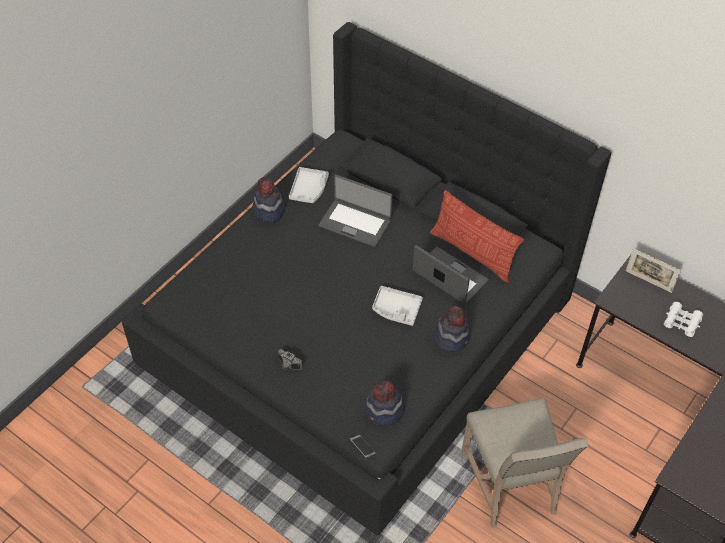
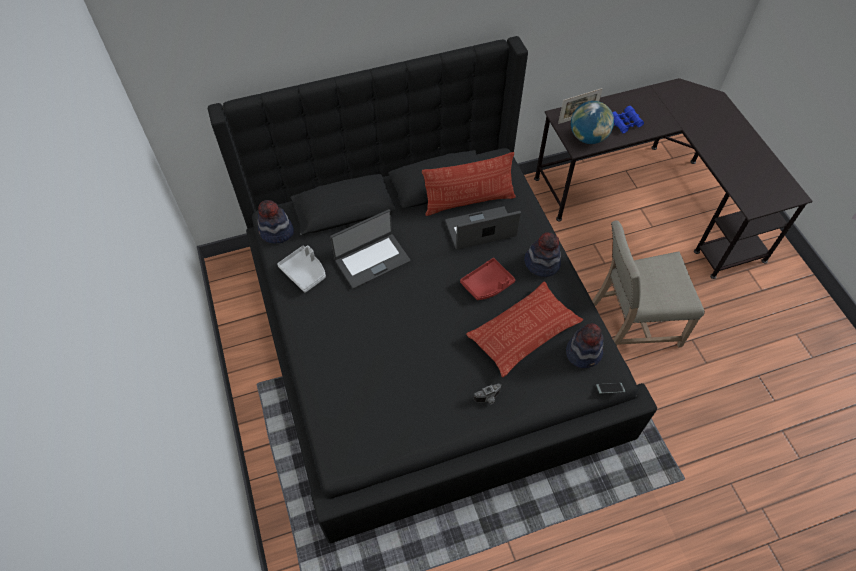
camera: 55 degrees left, 5 degrees up
(268, 211) = (302, 317): hat -> hat (276, 232)
(370, 358) = (523, 331): none -> pillow
(396, 310) = (487, 284): grey tray -> red tray
(511, 484) = (631, 322): beige chair -> beige chair turned 150 degrees clockwise
(631, 301) = (588, 137): none -> globe
(681, 322) = (625, 123): white binoculars -> blue binoculars

